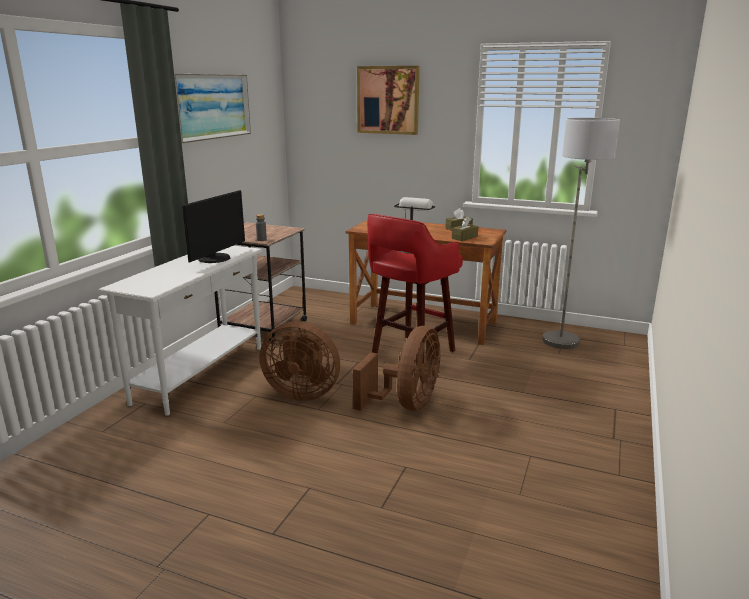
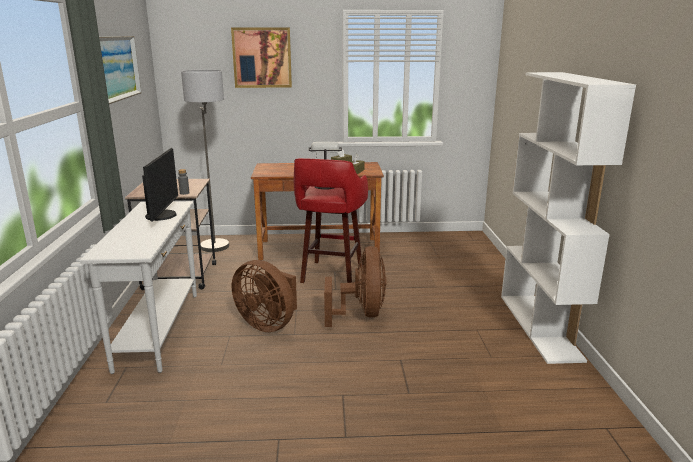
camera: 25 degrees left, 0 degrees up
(302, 392) = (268, 324): brown fan -> brown fan turned 45 degrees clockwise
(563, 346) = (435, 248): grey floor lamp -> grey floor lamp (216, 249)
(623, 473) = (540, 326): none -> white bookcase

